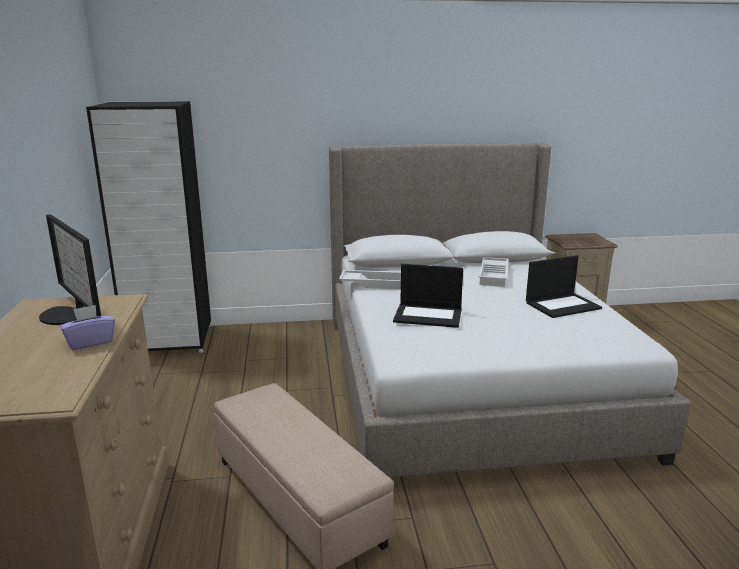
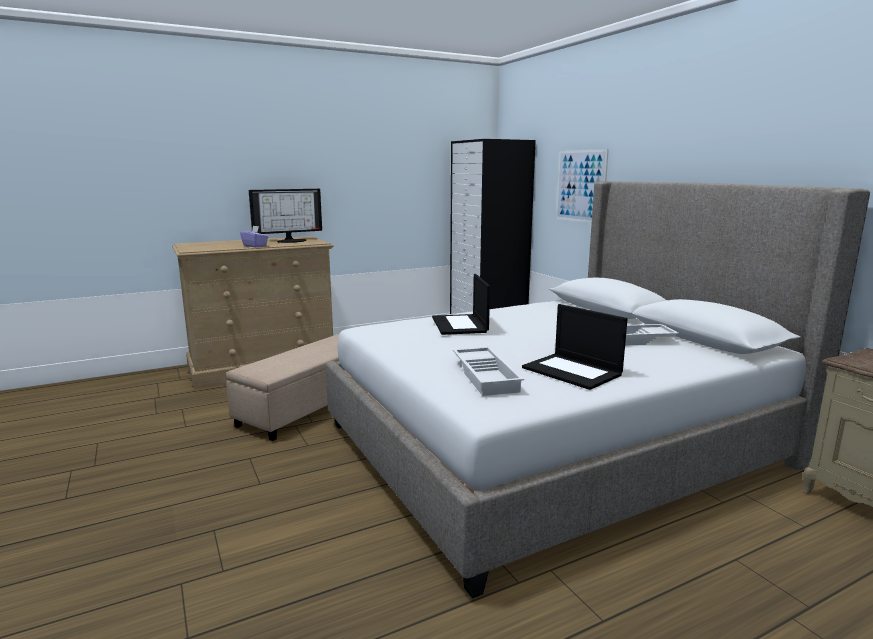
camera: 70 degrees right, 5 degrees down
(67, 315) = (291, 240): monitor -> monitor turned 150 degrees counterclockwise
(276, 151) = (581, 186): none -> picture
(375, 283) = (526, 308): white tray -> white tray (487, 376)

